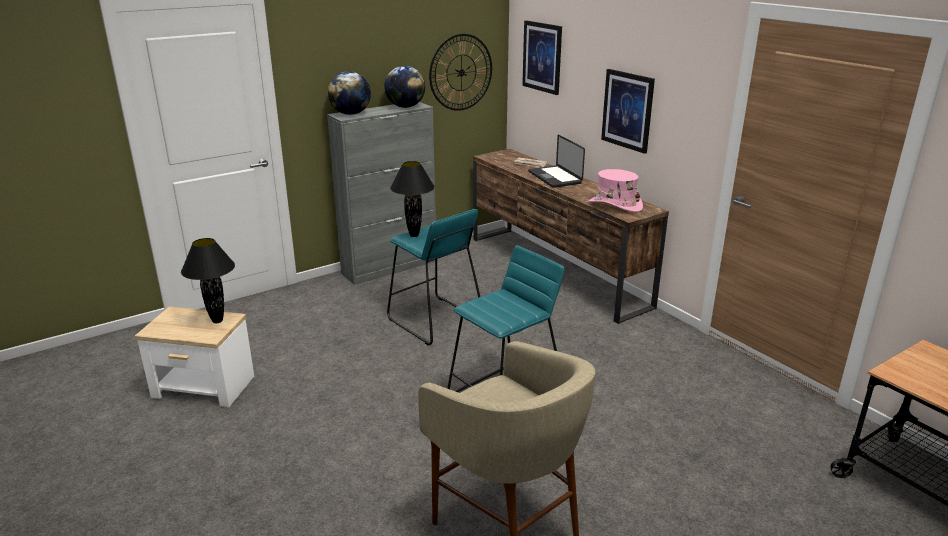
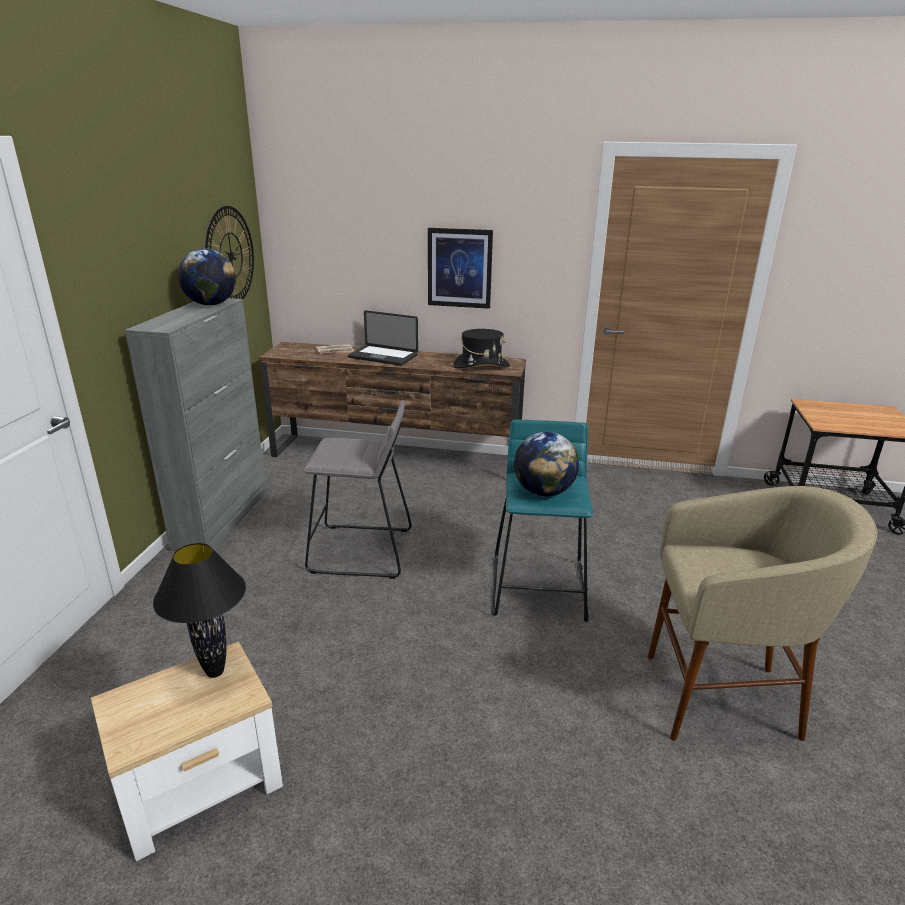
camera: 45 degrees left, 0 degrees up
(351, 114) = (161, 323): globe -> globe (544, 492)
(414, 235) = (330, 455): black table lamp -> none
(434, 320) = (361, 551): turquoise stool -> grey stool
(542, 57) = (322, 227): picture -> none
(615, 205) = (481, 365): pink hat -> black hat

